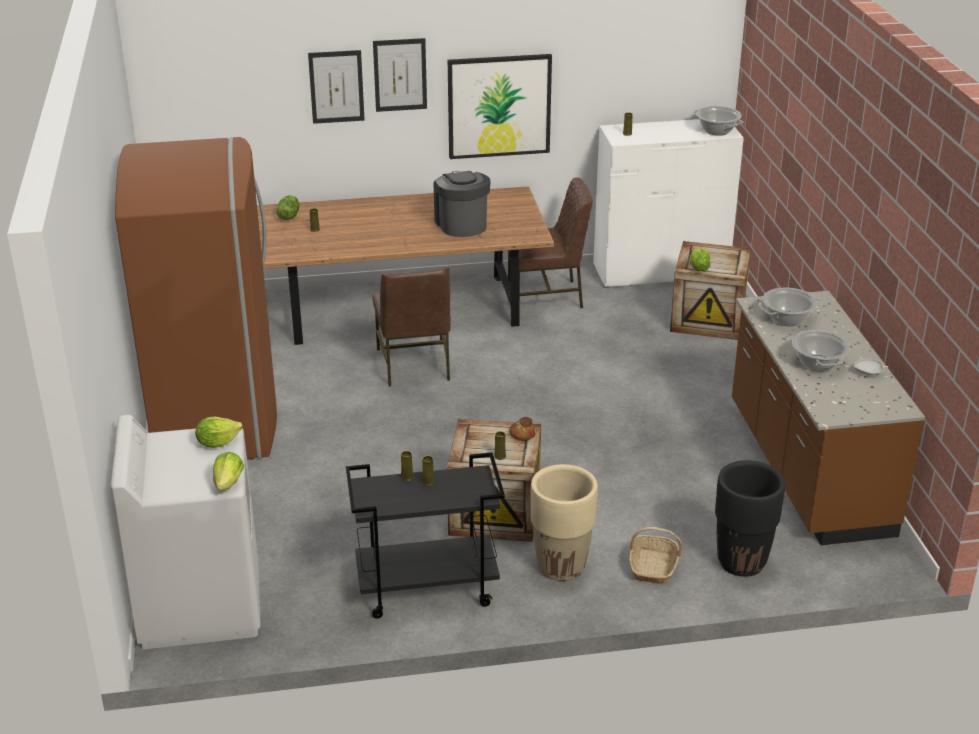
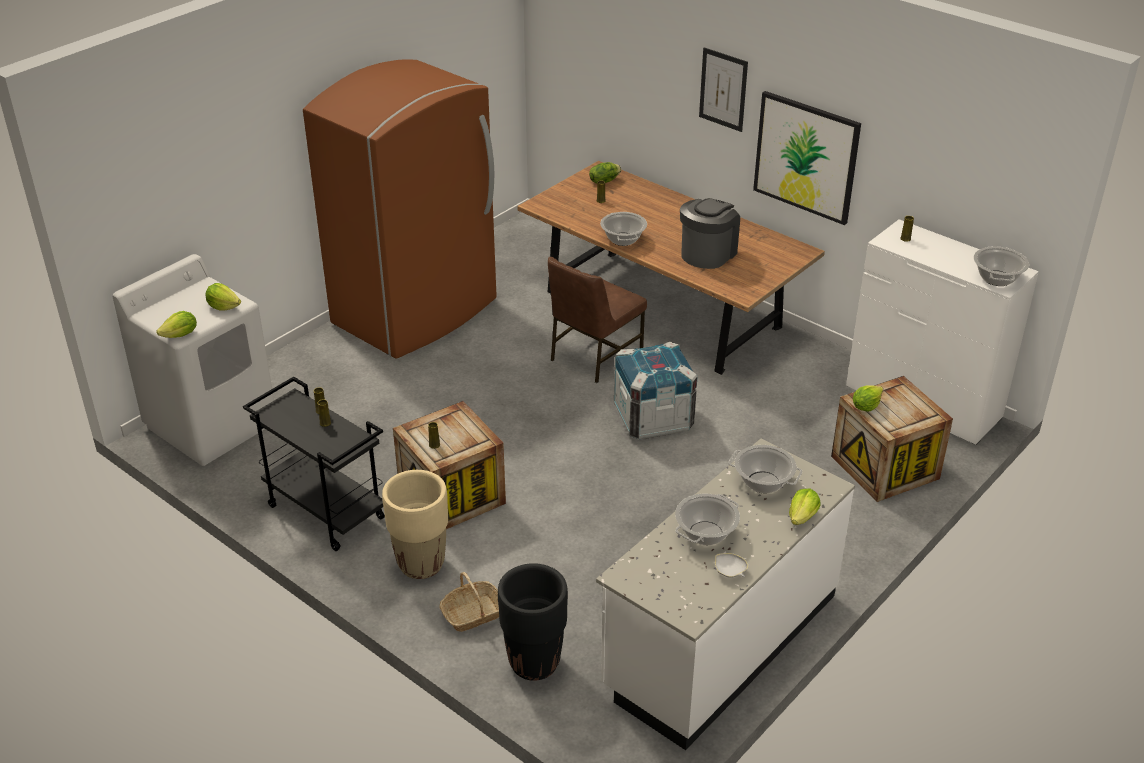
camera: 50 degrees right, 5 degrees up
(336, 86) = (670, 79): picture -> none
(386, 245) = (623, 239): none -> cooking pot
(522, 434) = (476, 440): bread -> none
(529, 377) = (653, 418): none -> crate
(546, 296) = (786, 364): brown chair -> none
(806, 469) = (719, 641): brown counter -> white counter
(841, 322) = (802, 517): none -> lettuce

